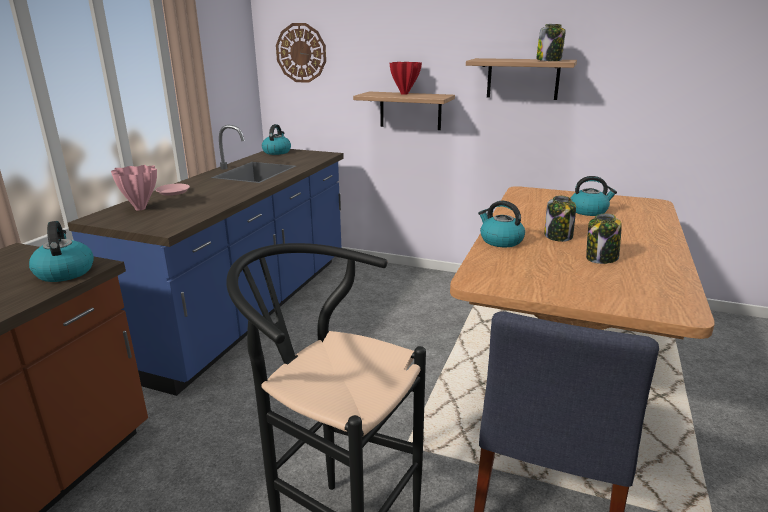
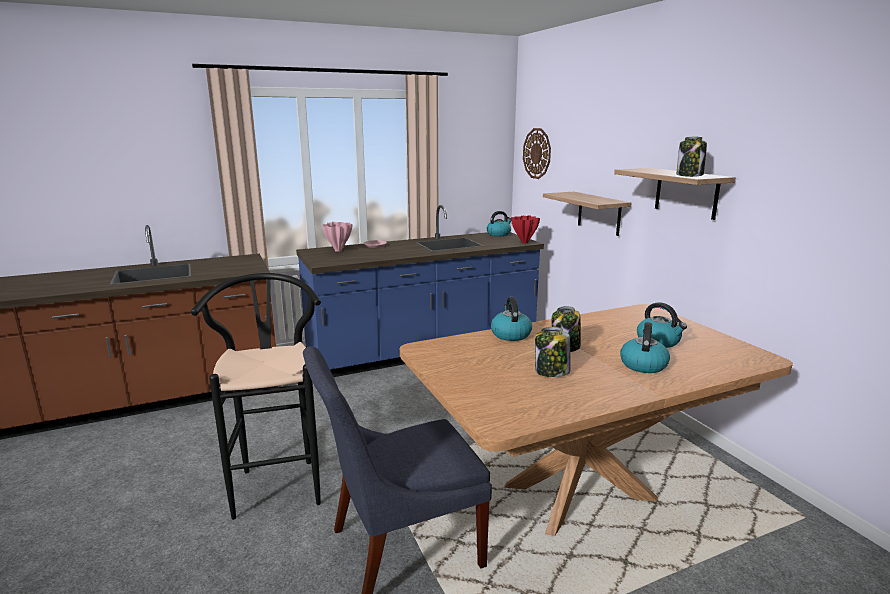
camera: 45 degrees right, 5 degrees down
(64, 272) = (242, 270): kettle -> kettle (643, 364)
(404, 94) = (588, 196): red vase -> red vase (524, 242)

